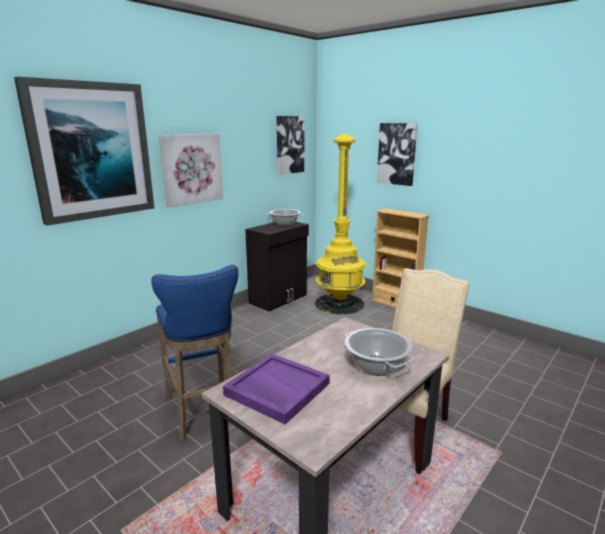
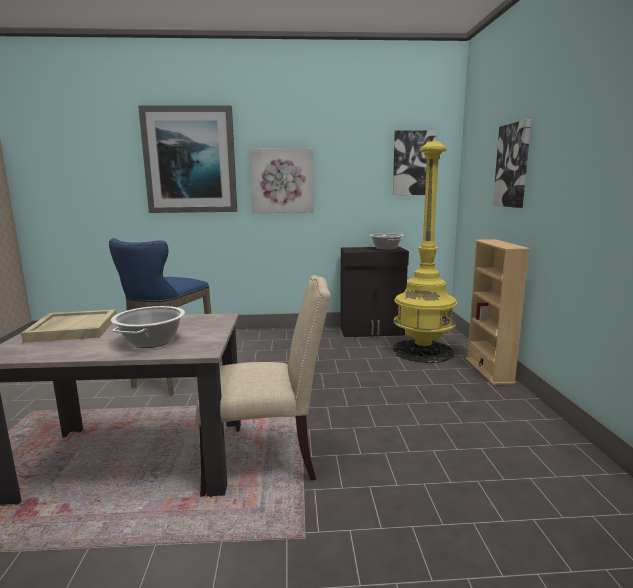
camera: 45 degrees right, 5 degrees down
(276, 389) = (73, 328): purple tray -> beige tray

